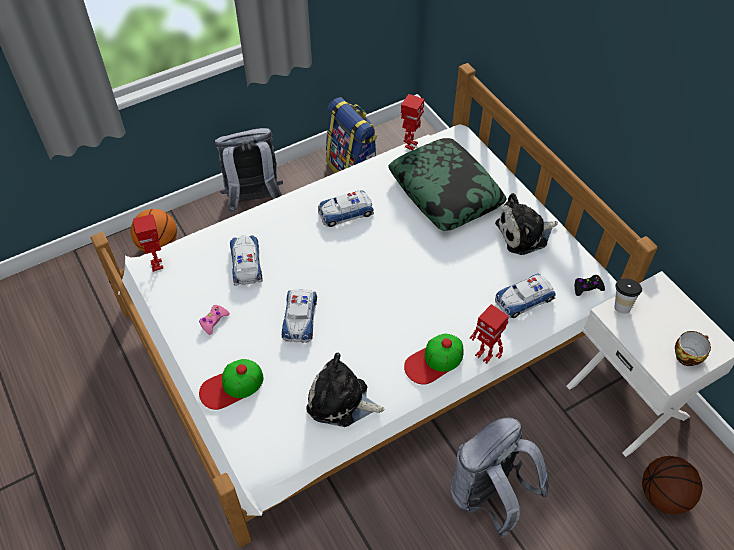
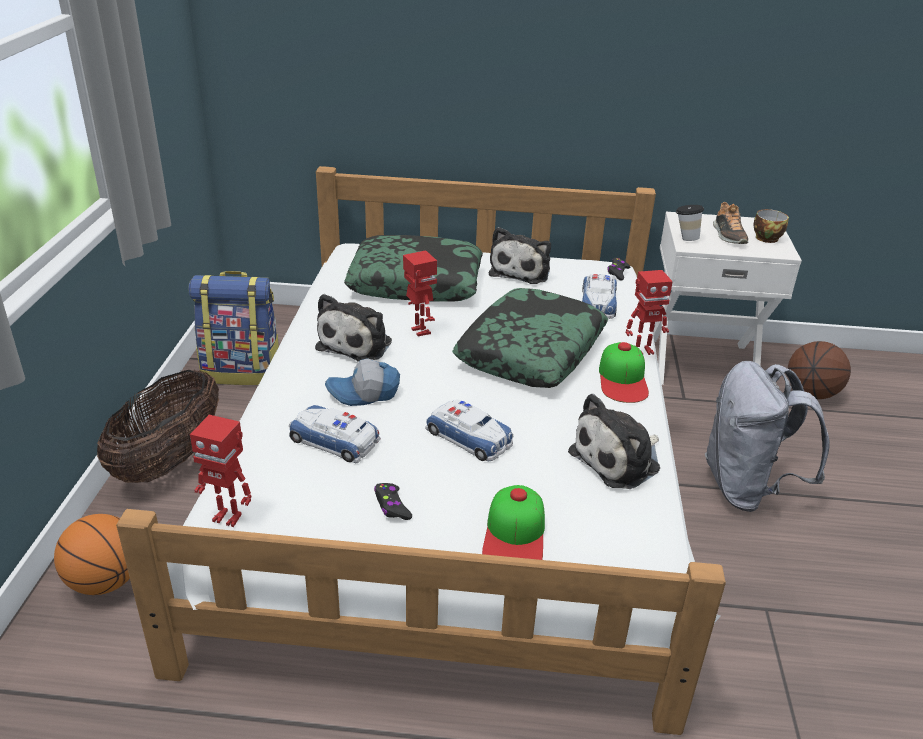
camera: 55 degrees left, 20 degrees down
(214, 321) = (392, 506): pink game controller -> black game controller
(253, 200) = (169, 460): grey backpack -> basket
(298, 248) = (364, 393): none -> cap
(345, 212) = (357, 343): toy car -> plush toy
(410, 145) = (326, 273): toy robot -> toy robot (419, 331)
(420, 296) = (531, 351): none -> pillow
(660, 329) = (728, 235): none -> shoe

